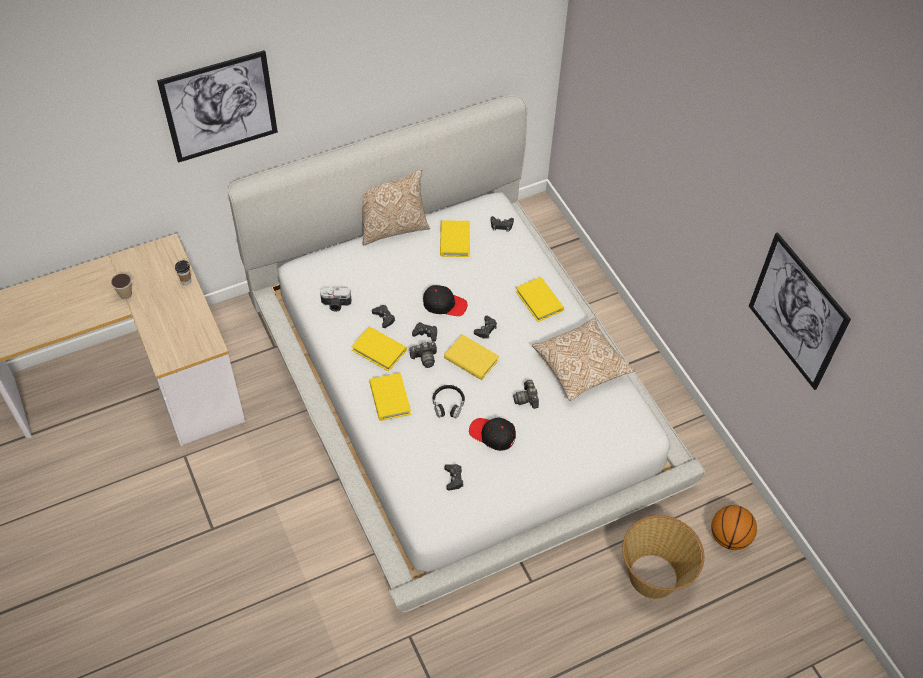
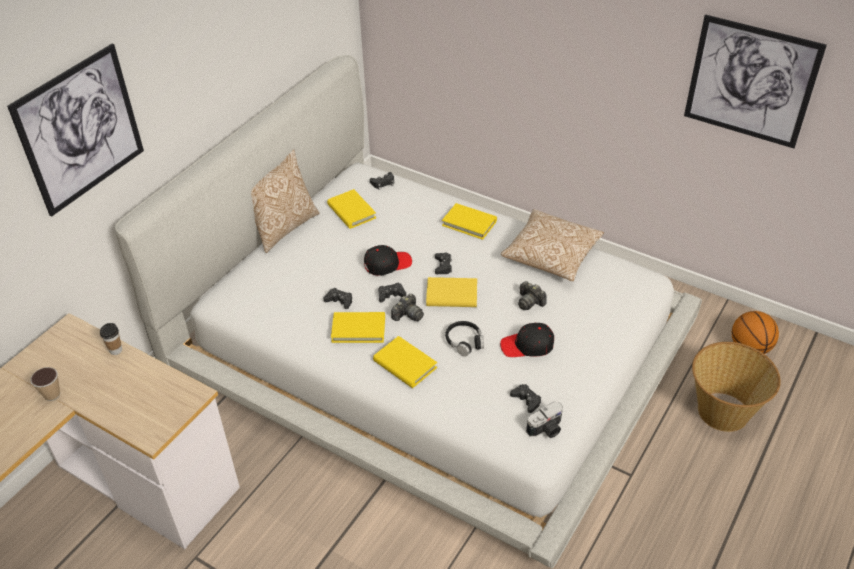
camera: 30 degrees left, 10 degrees down
(336, 305) = (281, 312): camera -> camera (546, 429)

